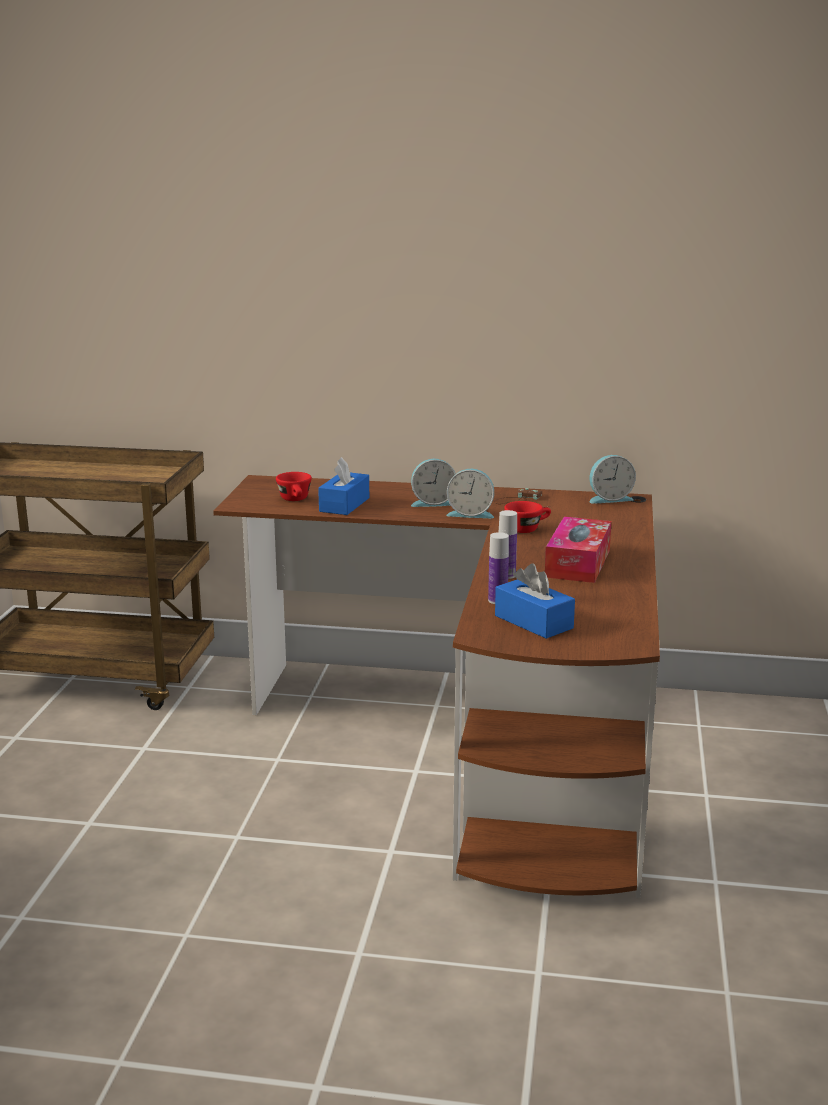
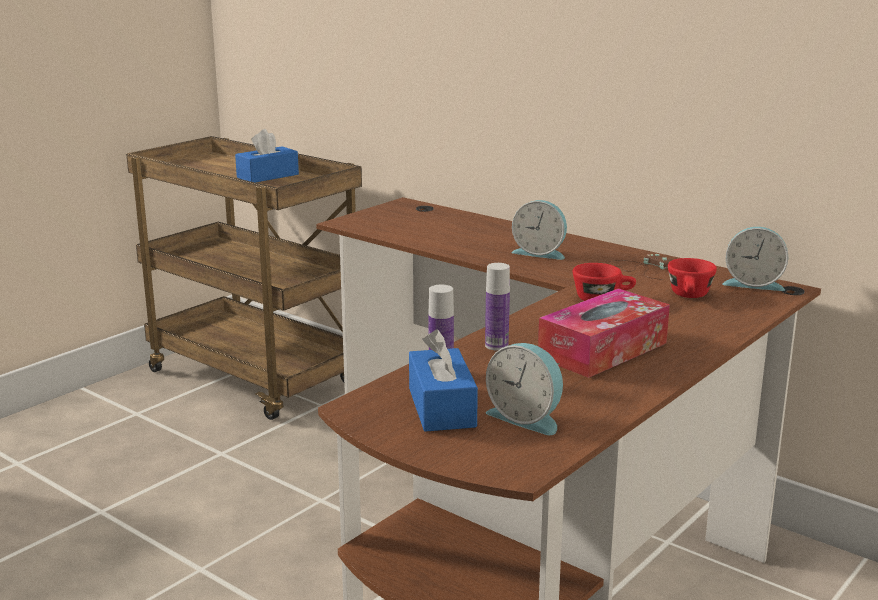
camera: 30 degrees right, 0 degrees up
(296, 500) = (406, 227): red cup -> red cup (690, 296)
(344, 505) = (445, 239): blue tissue box -> blue tissue box (268, 176)
(470, 513) = (563, 271): alarm clock -> alarm clock (526, 418)

